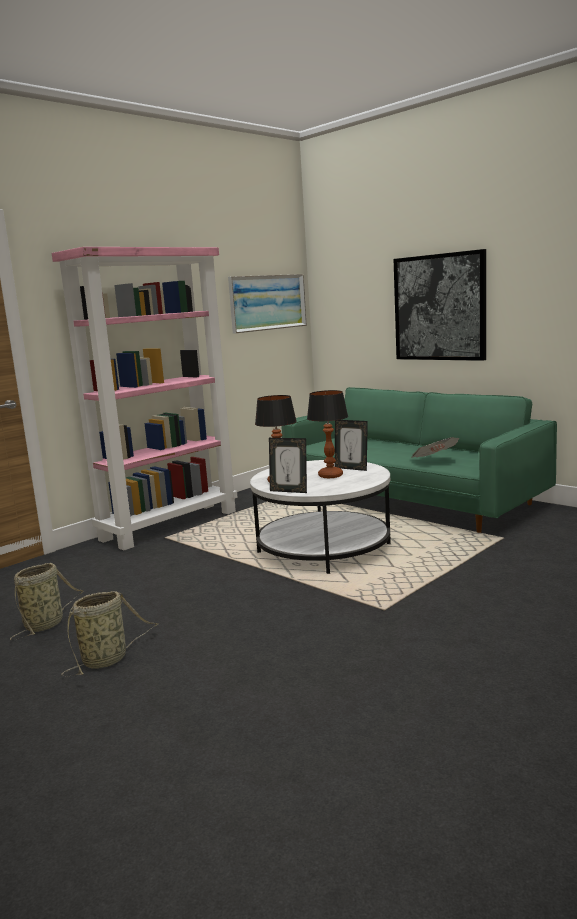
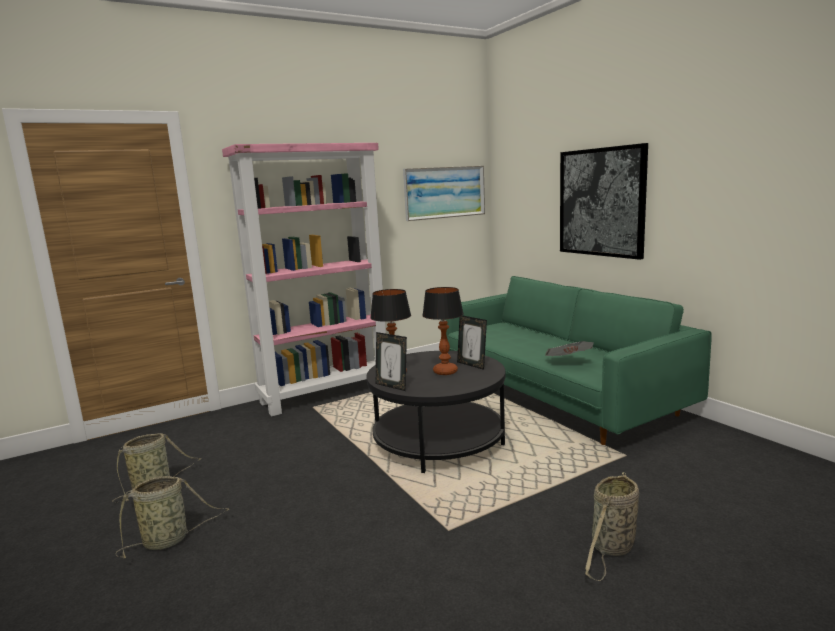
camera: 15 degrees right, 0 degrees up
(324, 548) = (439, 441): white coffee table -> black coffee table
(530, 600) = (612, 548): none -> basket

